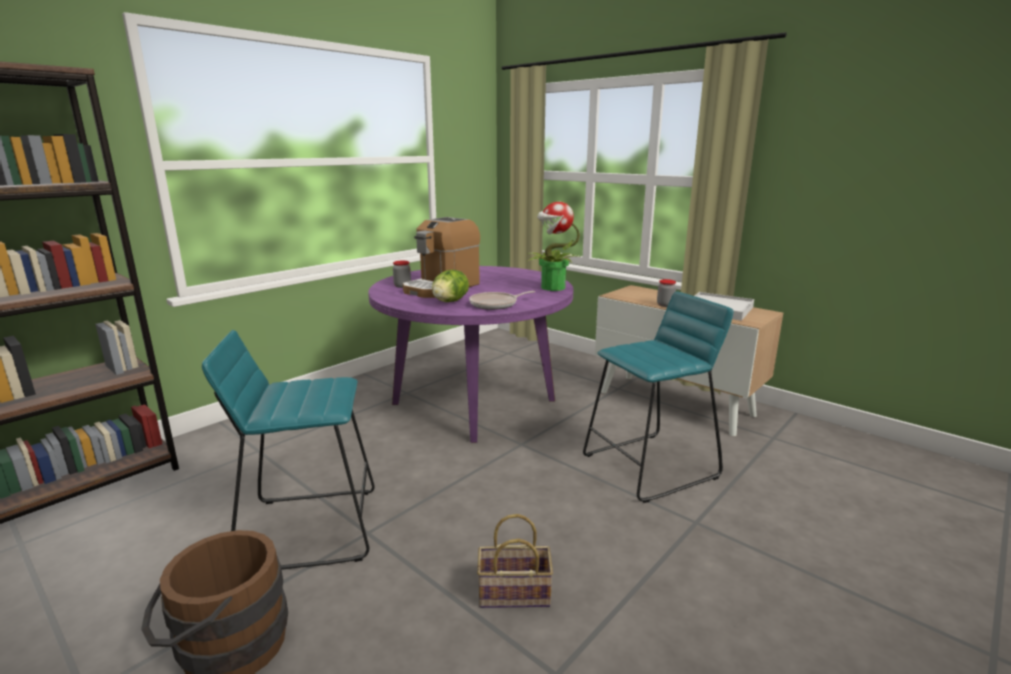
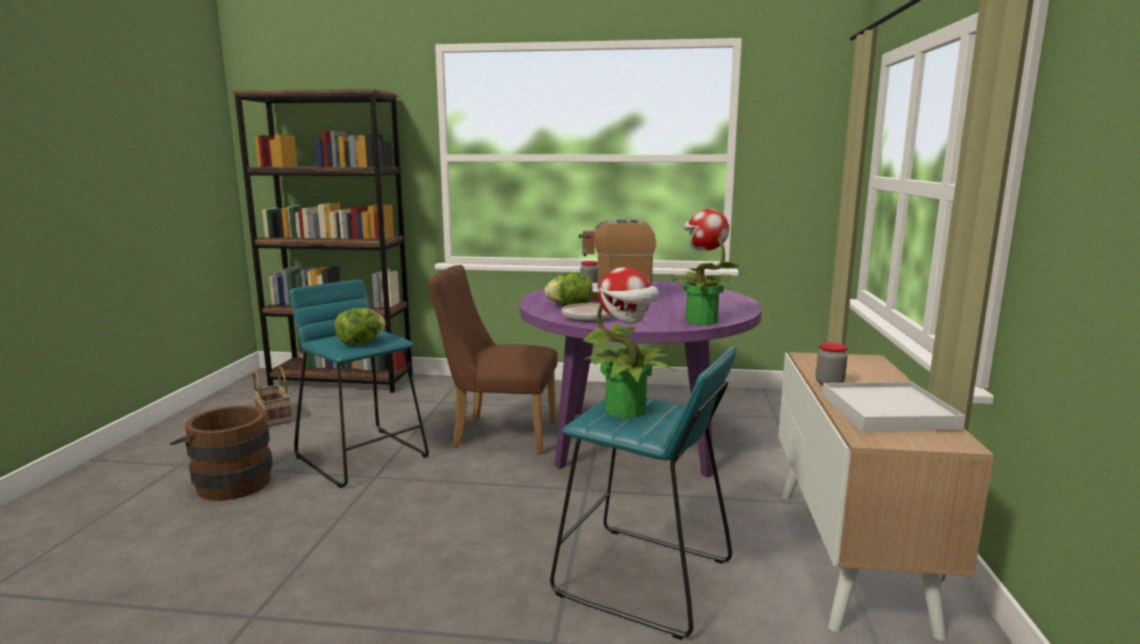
camera: 55 degrees right, 5 degrees down
(325, 396) = (361, 343): none -> lettuce
(377, 446) = (497, 434): none -> brown chair
(512, 594) = (341, 564): basket -> basket (272, 417)
(646, 354) = (627, 410): none -> potted plant

